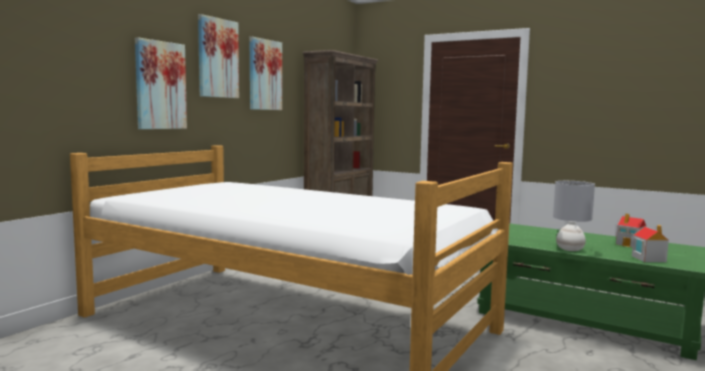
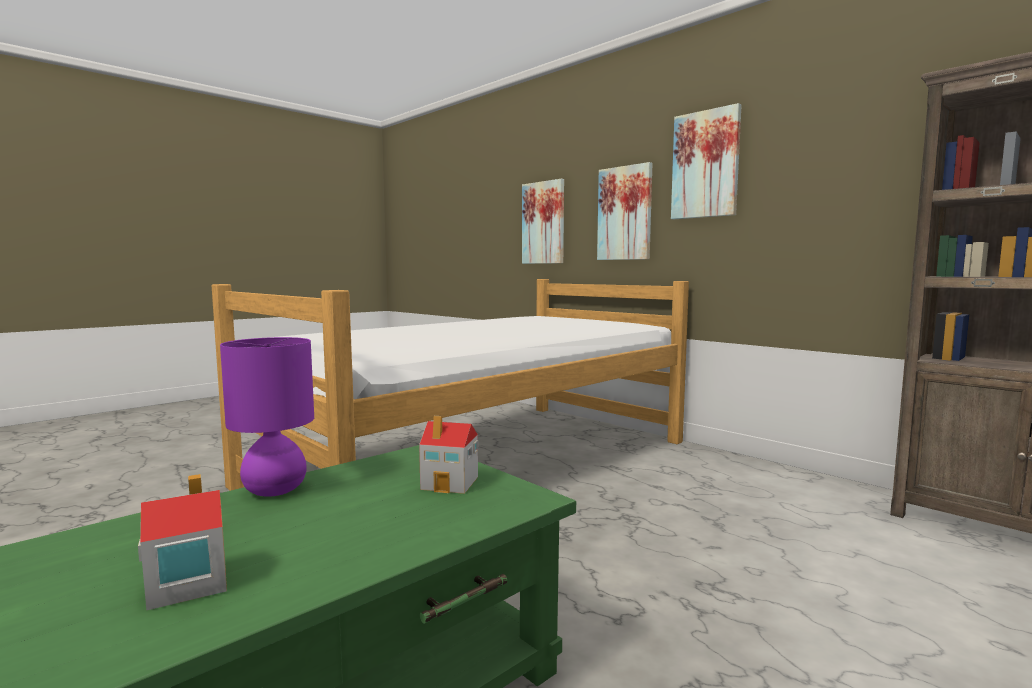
camera: 105 degrees right, 0 degrees up
(264, 75) = (807, 168): picture -> picture (543, 223)
(570, 249) = (275, 490): grey table lamp -> purple table lamp
(648, 259) = (87, 543): toy house -> toy house (451, 483)

